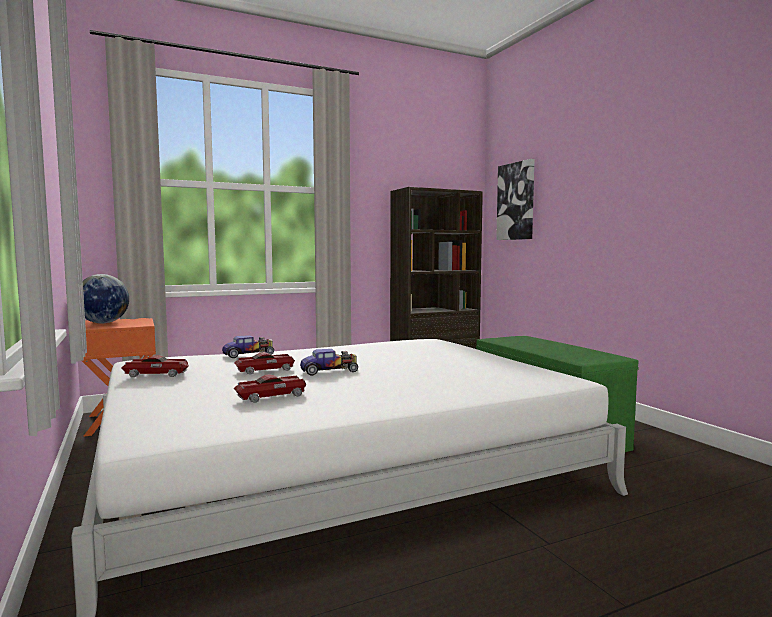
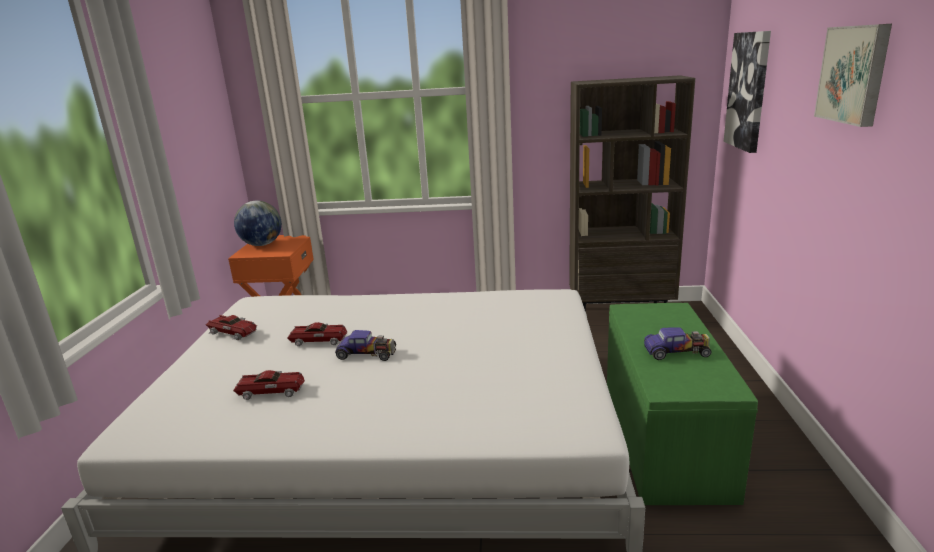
camera: 30 degrees right, 15 degrees up
(248, 354) = (340, 305): toy car -> toy car (677, 351)
(621, 166) = (855, 74): none -> picture

